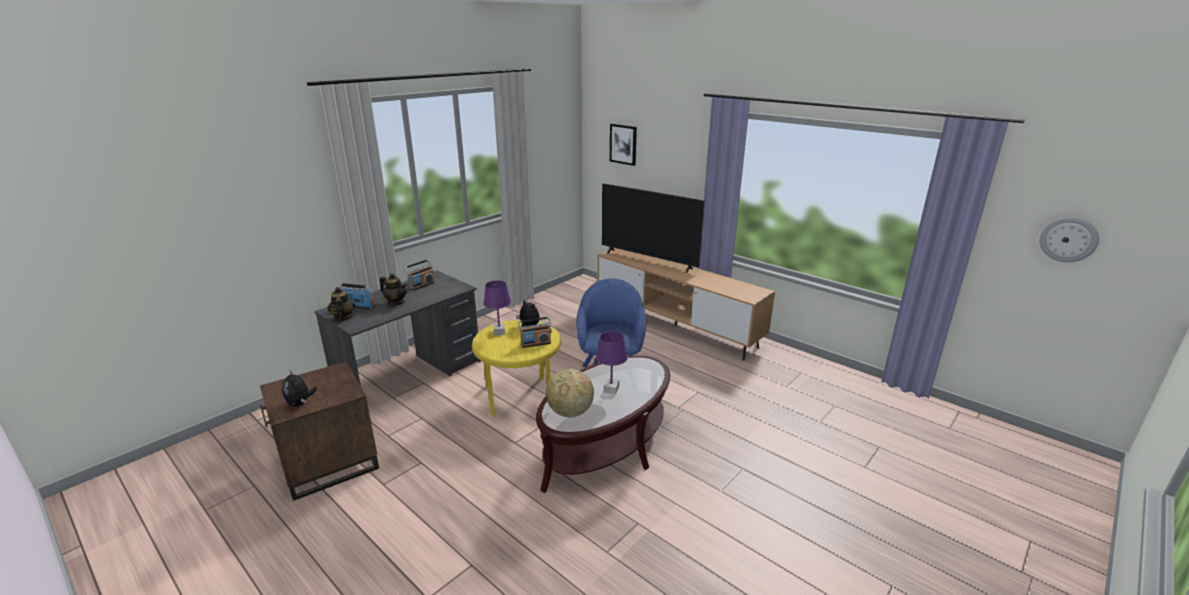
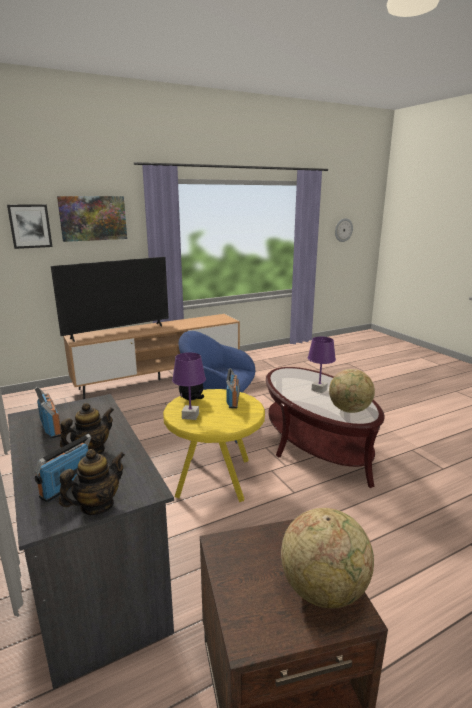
camera: 70 degrees left, 5 degrees down
(300, 403) = (323, 589): plush toy -> globe
(343, 318) = (97, 505): teapot -> teapot turned 135 degrees clockwise
(669, 145) = (93, 218): none -> picture

